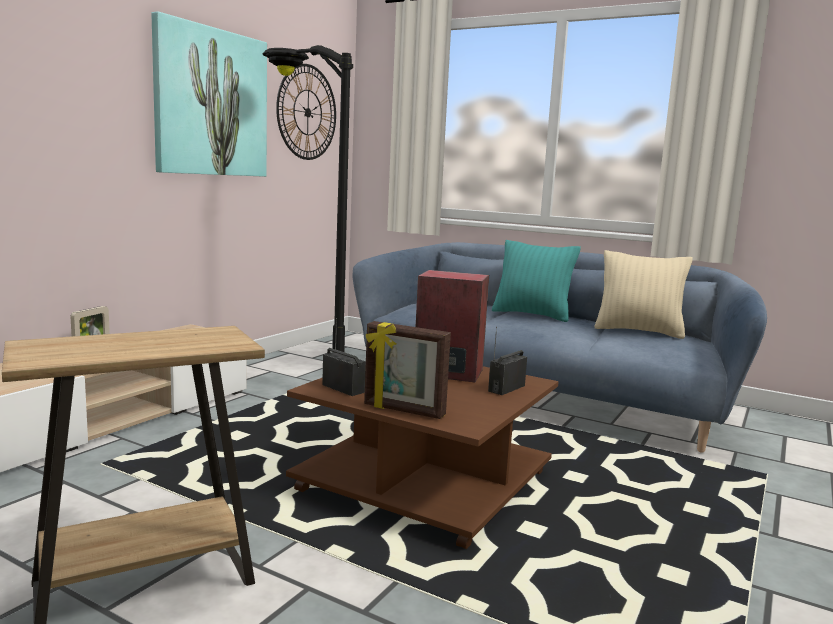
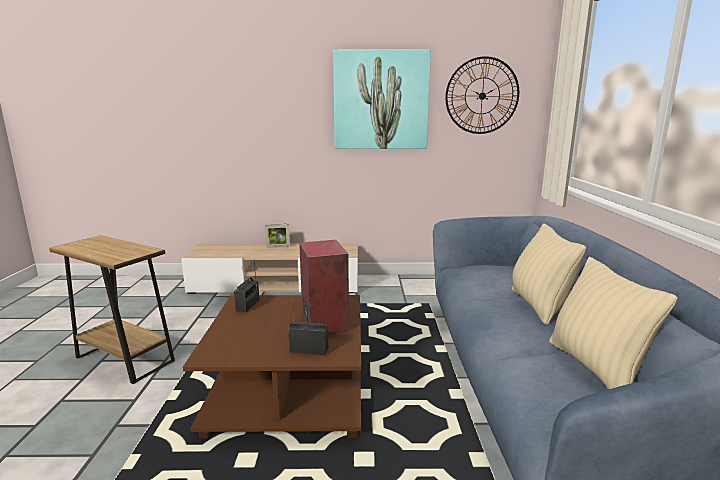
camera: 60 degrees right, 5 degrees up
(297, 380) = (399, 297): black floor lamp -> none
(403, 411) = (220, 331): picture frame -> none
(532, 315) = (539, 306): turquoise pillow -> beige pillow

